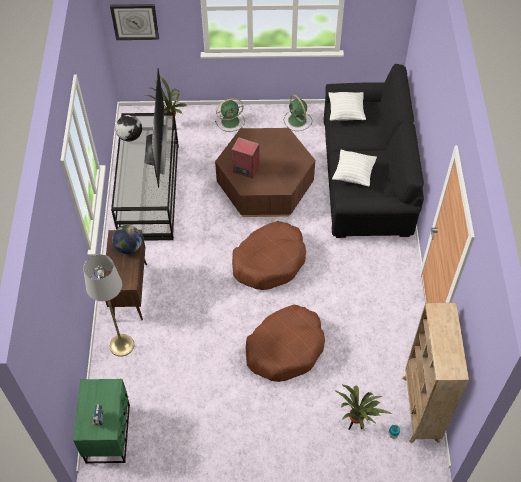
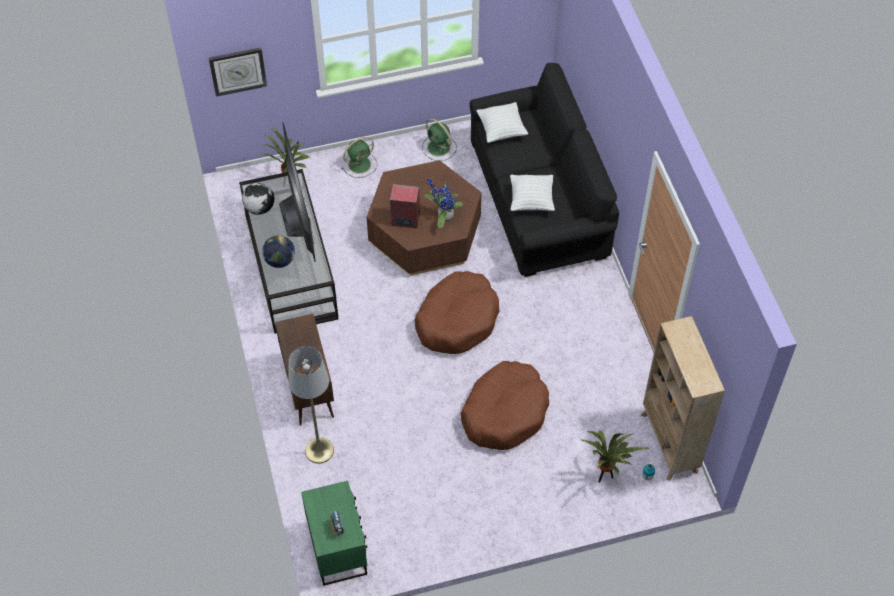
camera: 15 degrees left, 0 degrees up
(129, 247) = (305, 336): globe -> globe (280, 261)
(278, 173) = (443, 216): none -> potted plant

